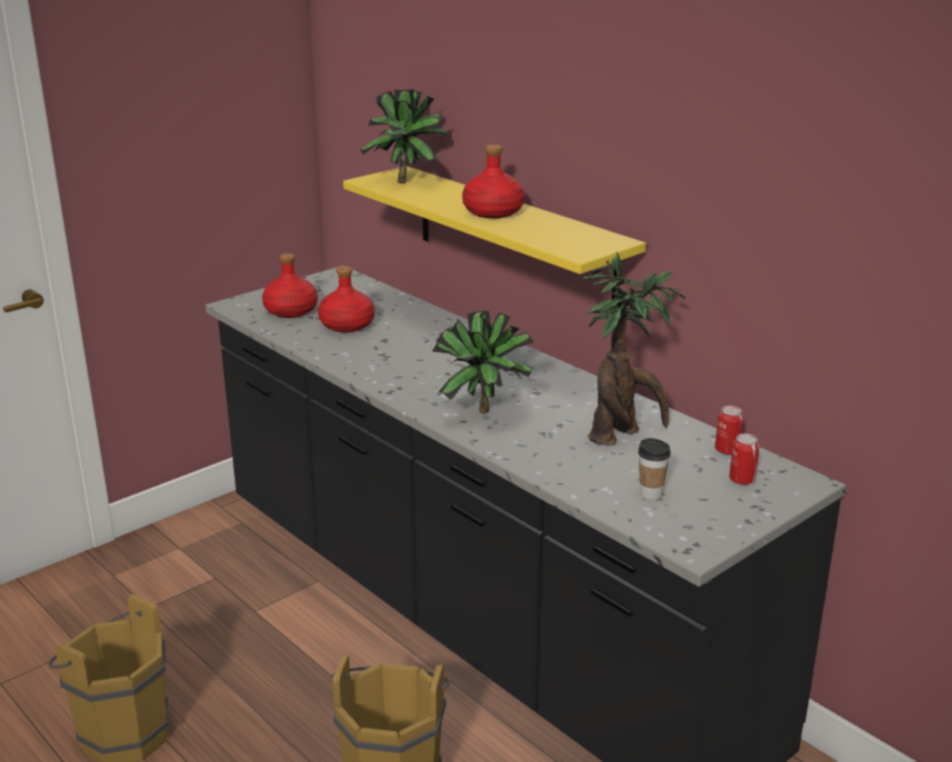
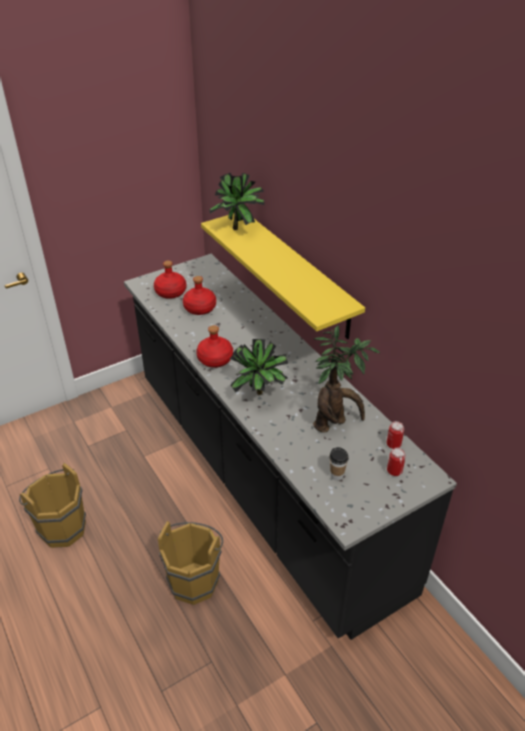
camera: 10 degrees right, 15 degrees up
(492, 212) = (280, 265): red bottle -> red bottle (214, 359)

